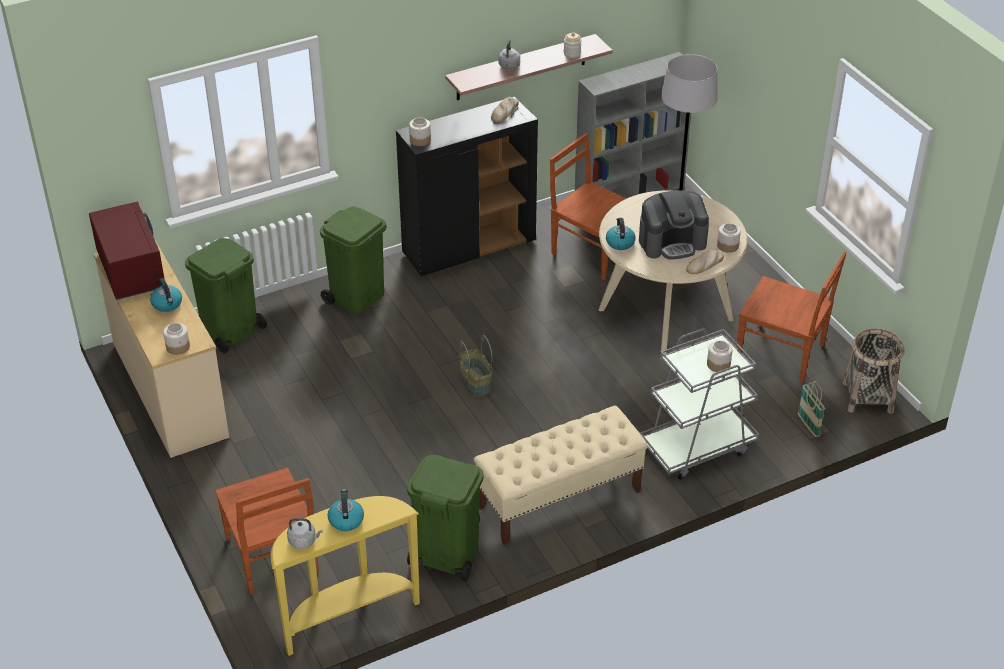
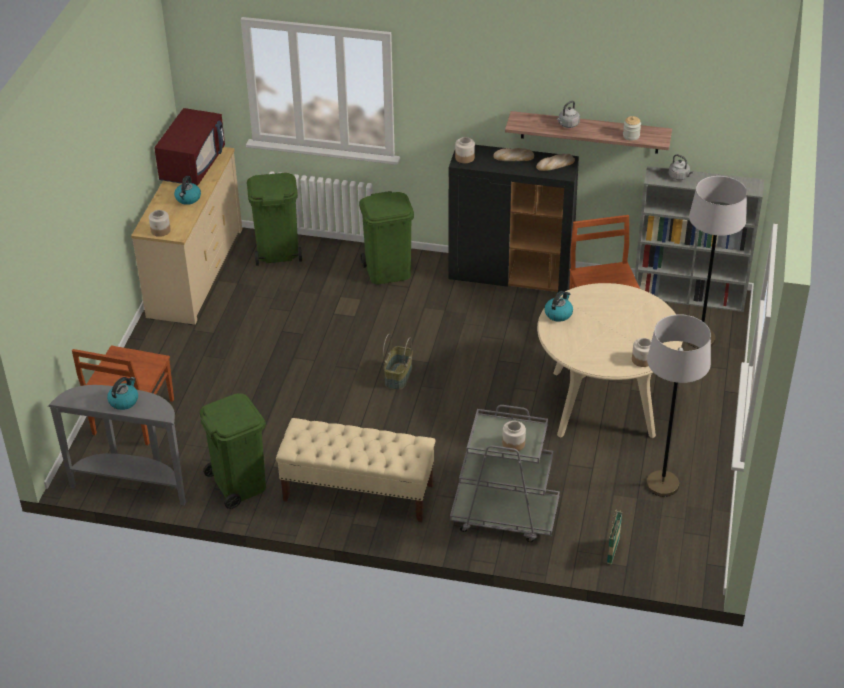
camera: 40 degrees right, 0 degrees up
(304, 541) = (83, 399): grey kettle -> grey kettle (679, 177)
(347, 616) = (132, 485): yellow console table -> grey console table
(672, 242) = (600, 334): coffee machine -> none
(704, 264) = (604, 364): bread -> bread (513, 157)
(782, 353) = (662, 484): brown chair -> grey floor lamp
(868, 397) = (692, 559): basket -> none

